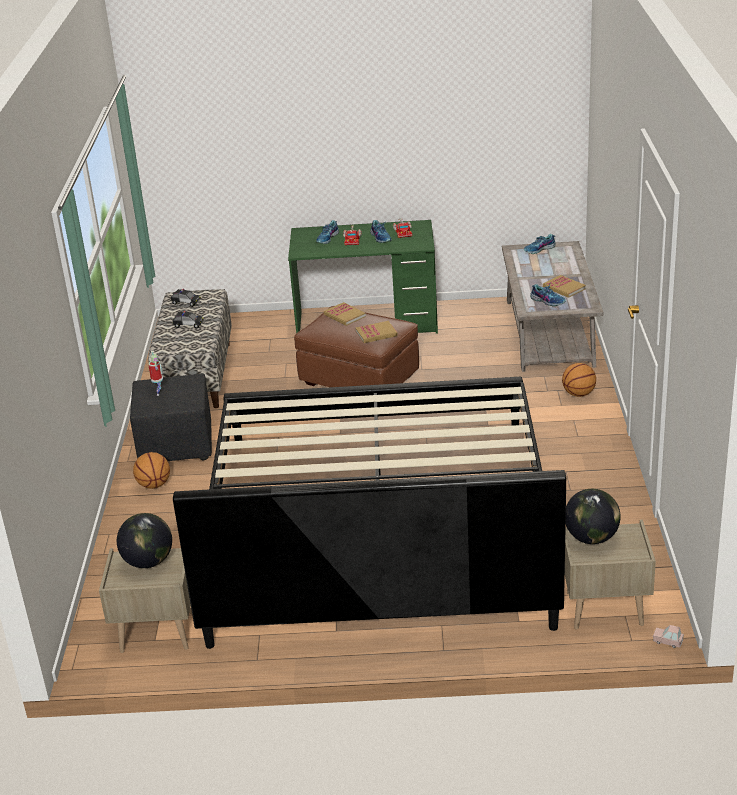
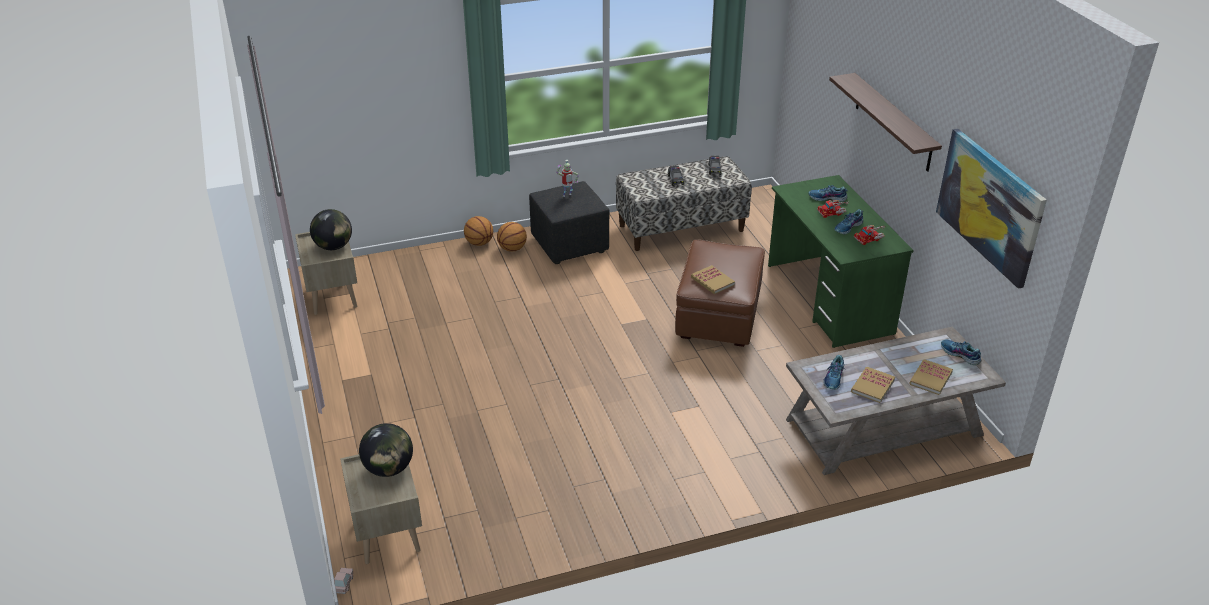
camera: 70 degrees right, 5 degrees up
(344, 315) = (739, 256): book -> book (930, 378)
(354, 136) = (893, 122): none -> shelf
(378, 525) = (485, 374): bed -> none
(508, 127) = (989, 205): none -> picture
(578, 394) = (758, 468): basketball -> basketball (479, 243)

